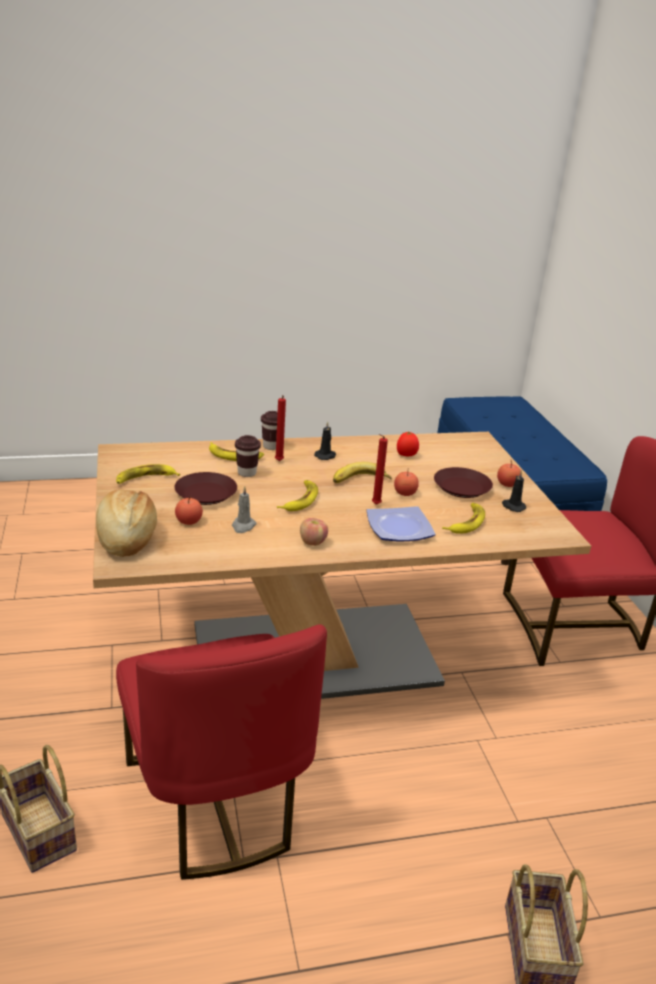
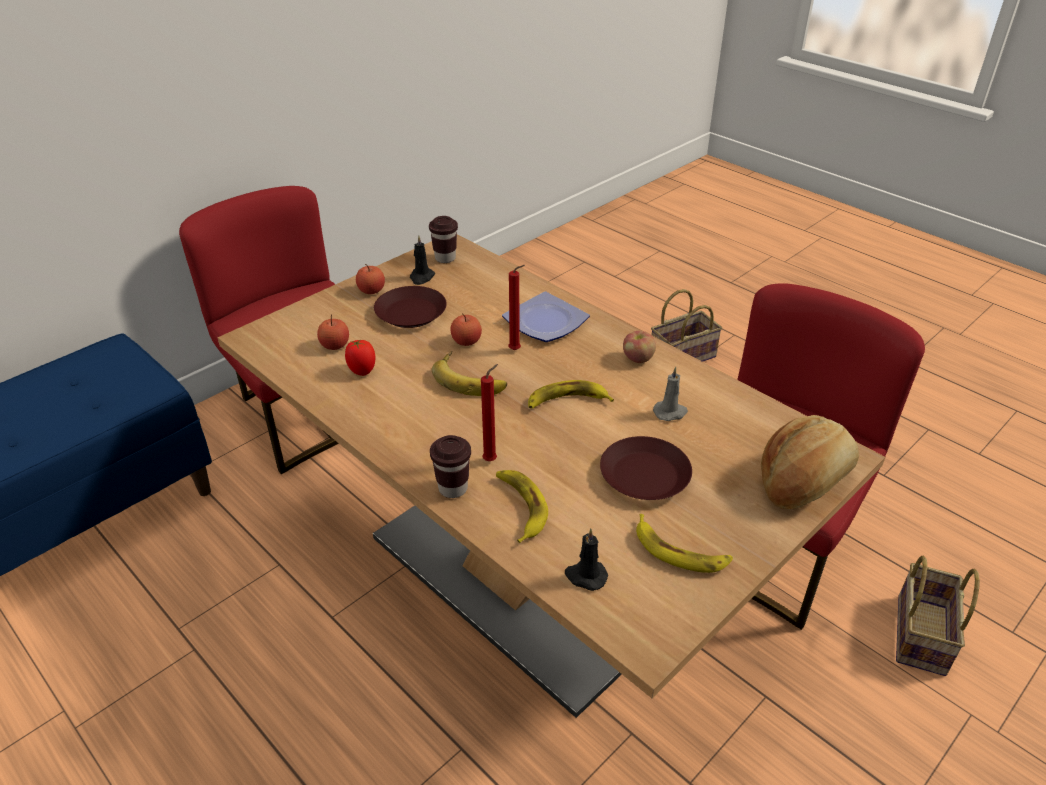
camera: 120 degrees left, 10 degrees up
(189, 521) = (714, 454): apple -> apple (335, 345)
(247, 473) = (554, 470): brown cup -> brown cup (445, 258)
(325, 456) = (431, 429): black candle -> black candle (585, 576)
(466, 522) = (486, 292): banana -> none

